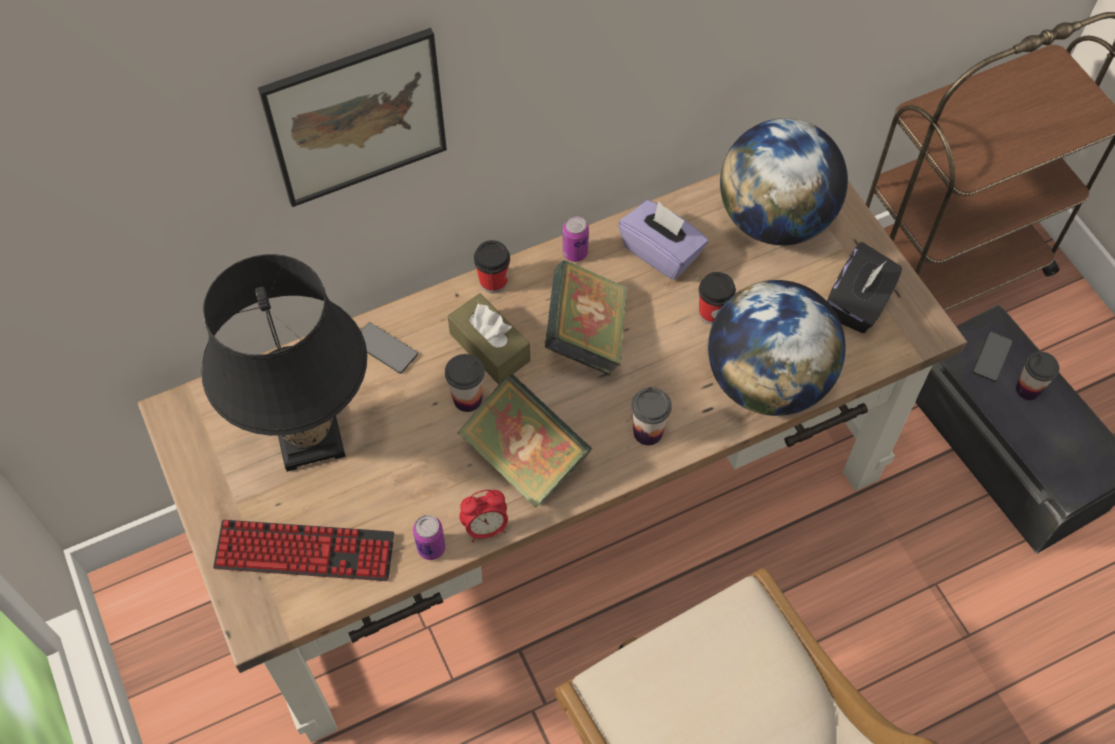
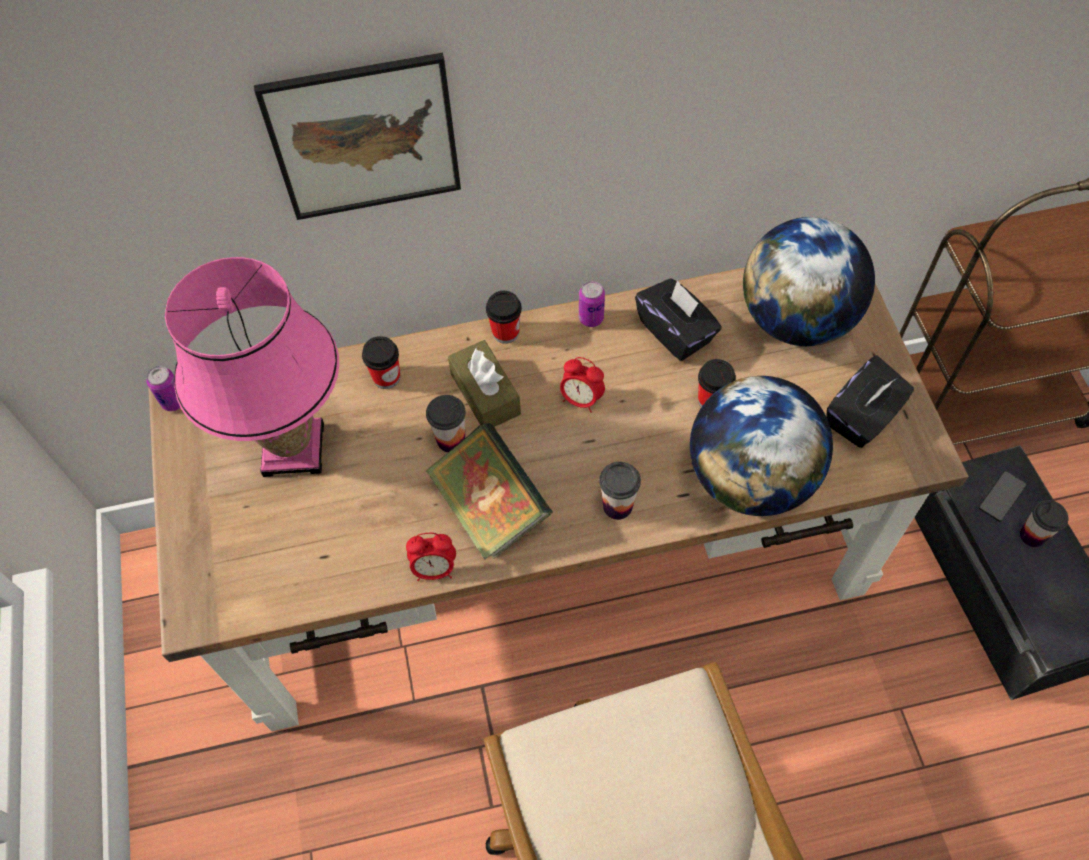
camera: 15 degrees right, 0 degrees up
(305, 552) = (257, 557): keyboard -> none
(310, 439) = (294, 450): black table lamp -> pink table lamp
(385, 348) = (386, 377): phone -> cup
(431, 548) = (377, 578): can -> can (174, 401)
(586, 335) = (581, 399): book -> alarm clock
(661, 252) = (675, 332): purple tissue box -> black tissue box

